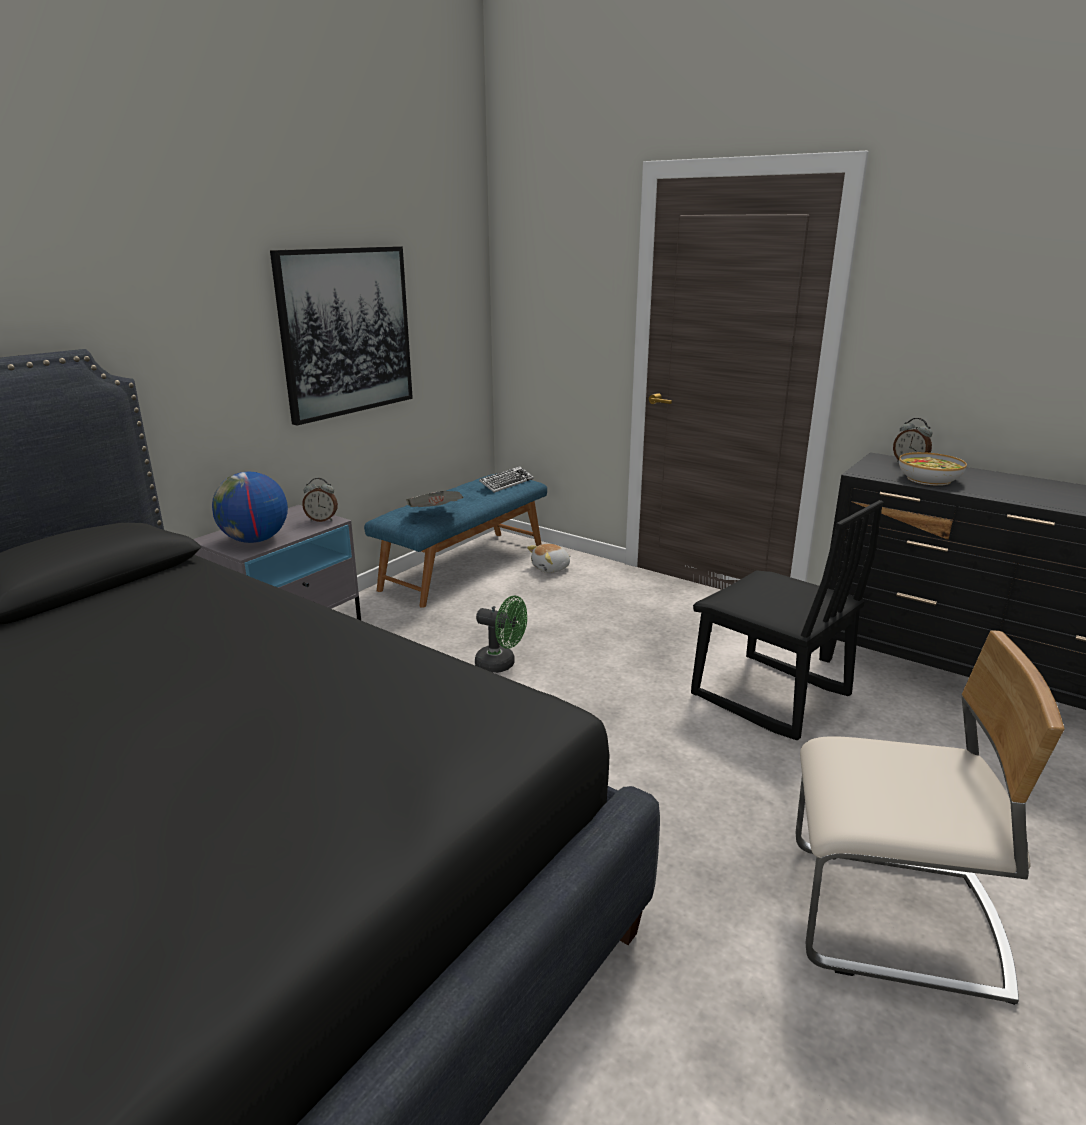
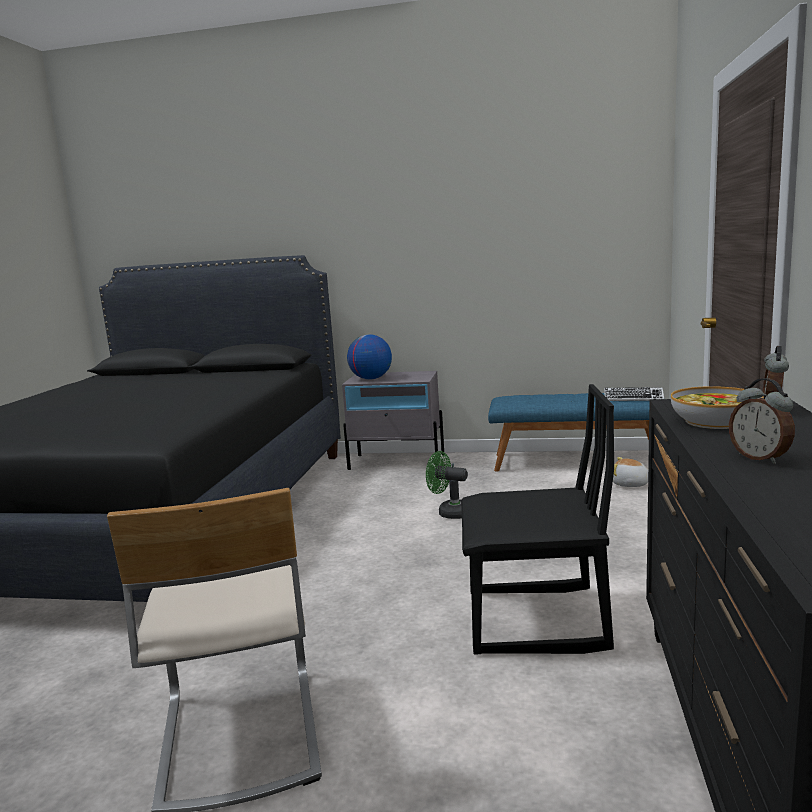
camera: 65 degrees right, 10 degrees down
(322, 520) = (419, 378): alarm clock -> alarm clock (760, 458)
(346, 332) = (493, 254): picture -> none
(435, 515) = (527, 402): newspaper -> none
(501, 664) = (449, 512): green fan -> green fan turned 120 degrees clockwise
(769, 696) = (535, 621): black chair -> black chair turned 105 degrees counterclockwise

